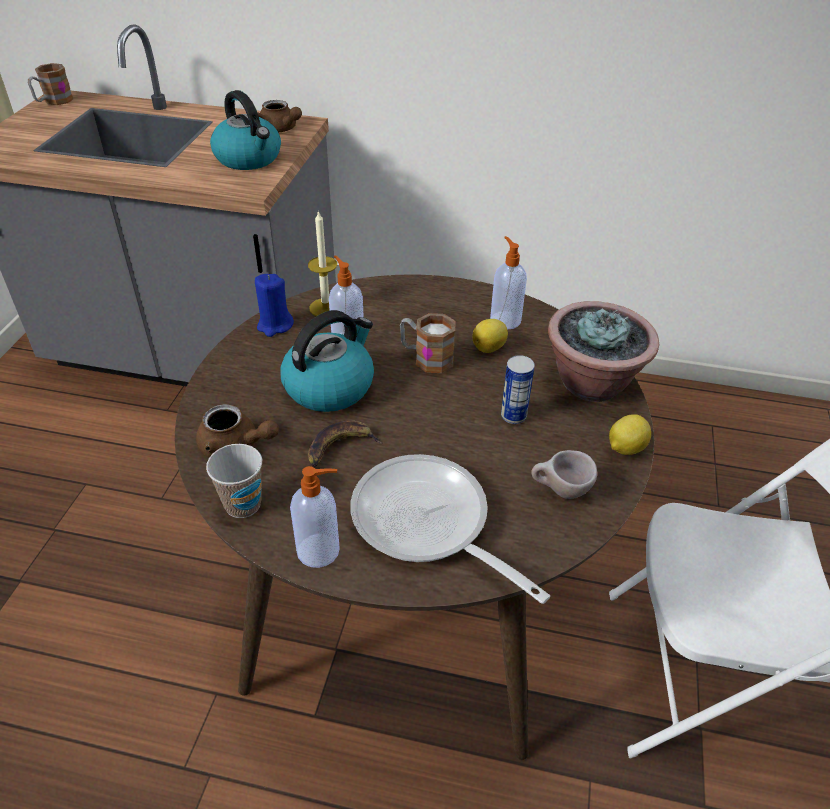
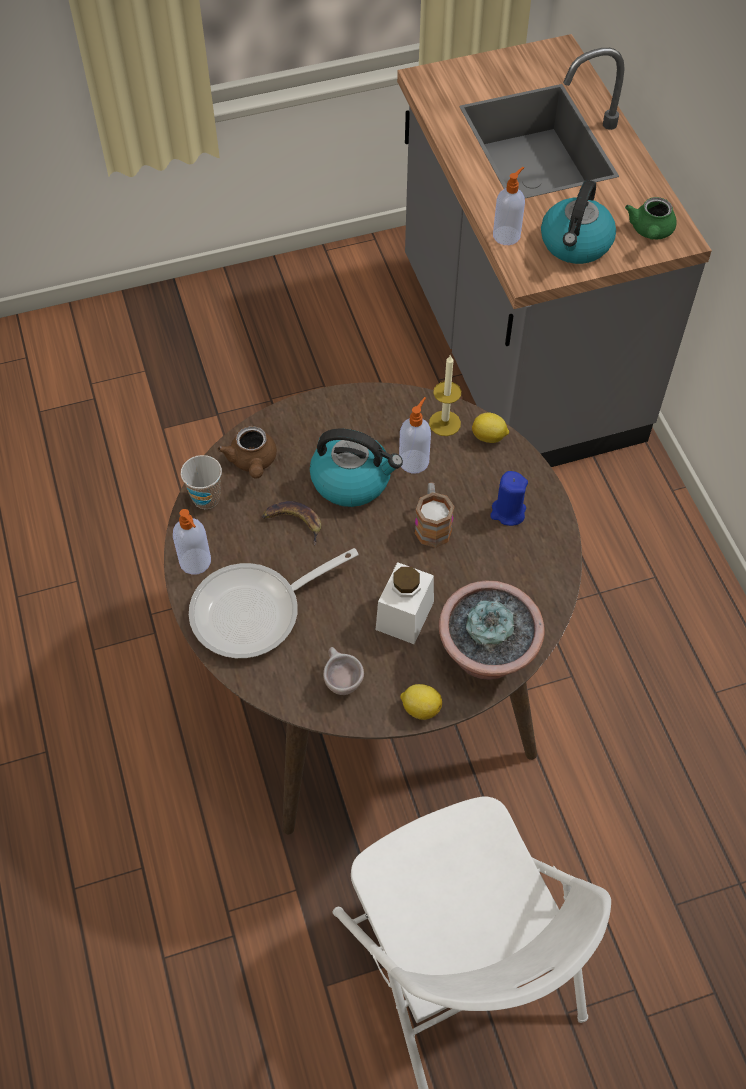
camera: 60 degrees right, 15 degrees up
(53, 101) = (548, 54): mug -> none
(275, 325) = (396, 404): blue candle -> blue candle (508, 512)
(280, 130) = (650, 232): brown teapot -> green teapot
(428, 525) = (255, 612): frying pan -> frying pan turned 135 degrees counterclockwise
(489, 348) = (479, 562): lemon -> lemon (489, 437)
(505, 319) = (528, 555): soap dispenser -> soap dispenser (507, 235)
(513, 416) = (404, 615): can -> white jar

